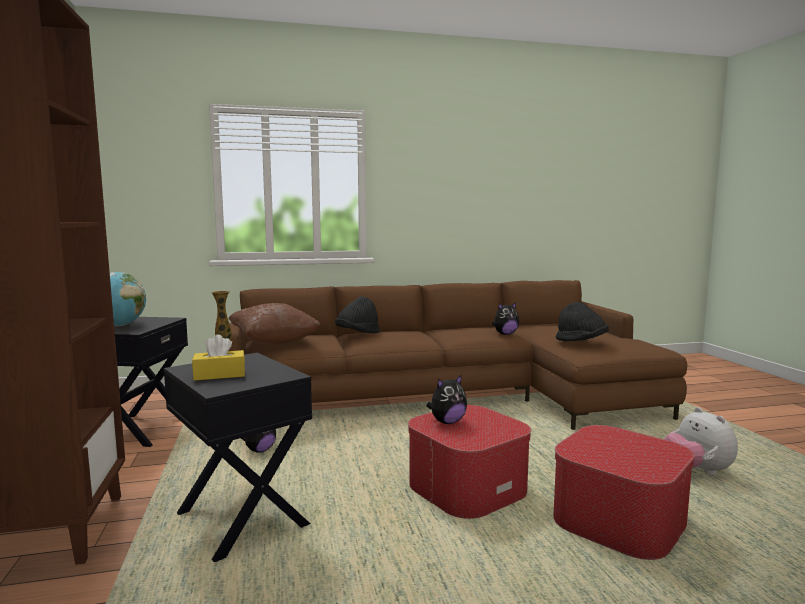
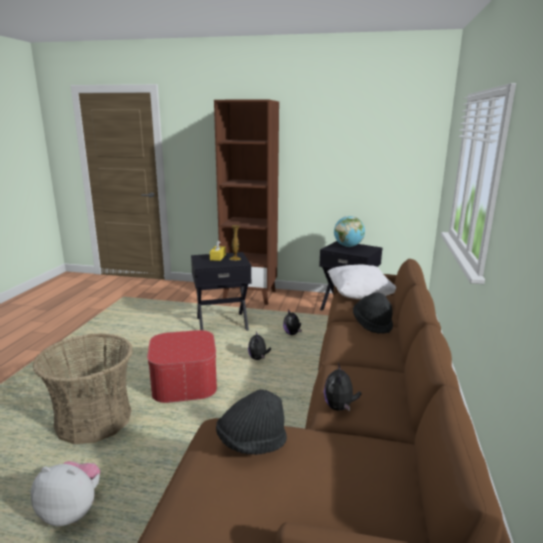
camera: 115 degrees right, 10 degrees up
(273, 343) = (359, 295): brown pillow -> white pillow
(447, 422) = (193, 341): plush toy -> plush toy (258, 358)
(618, 520) = (94, 420): ottoman -> basket

